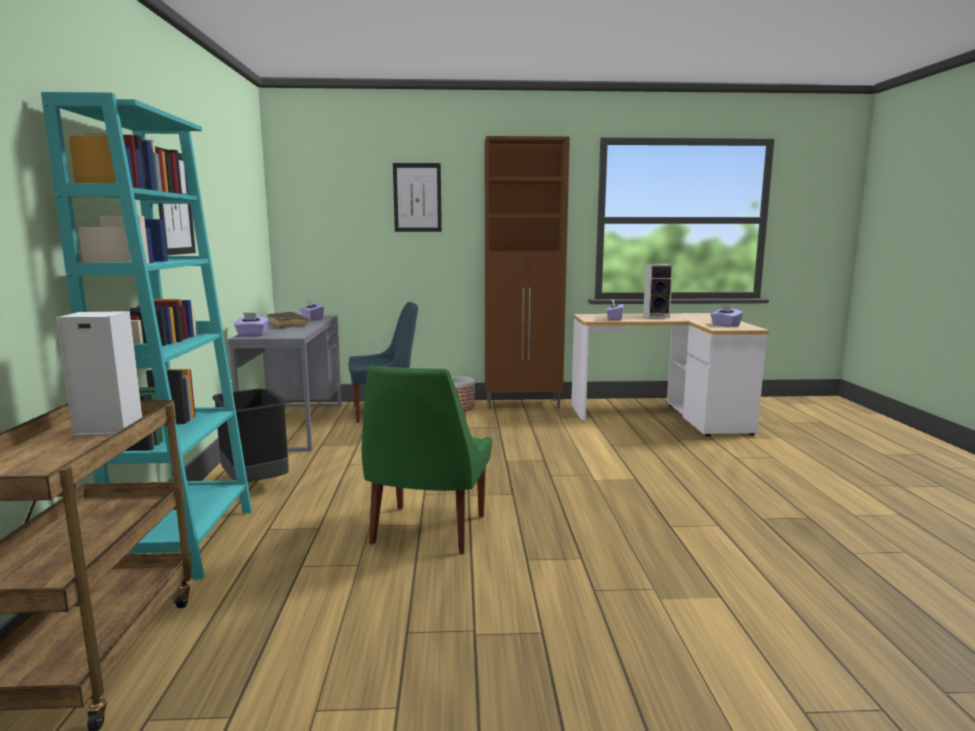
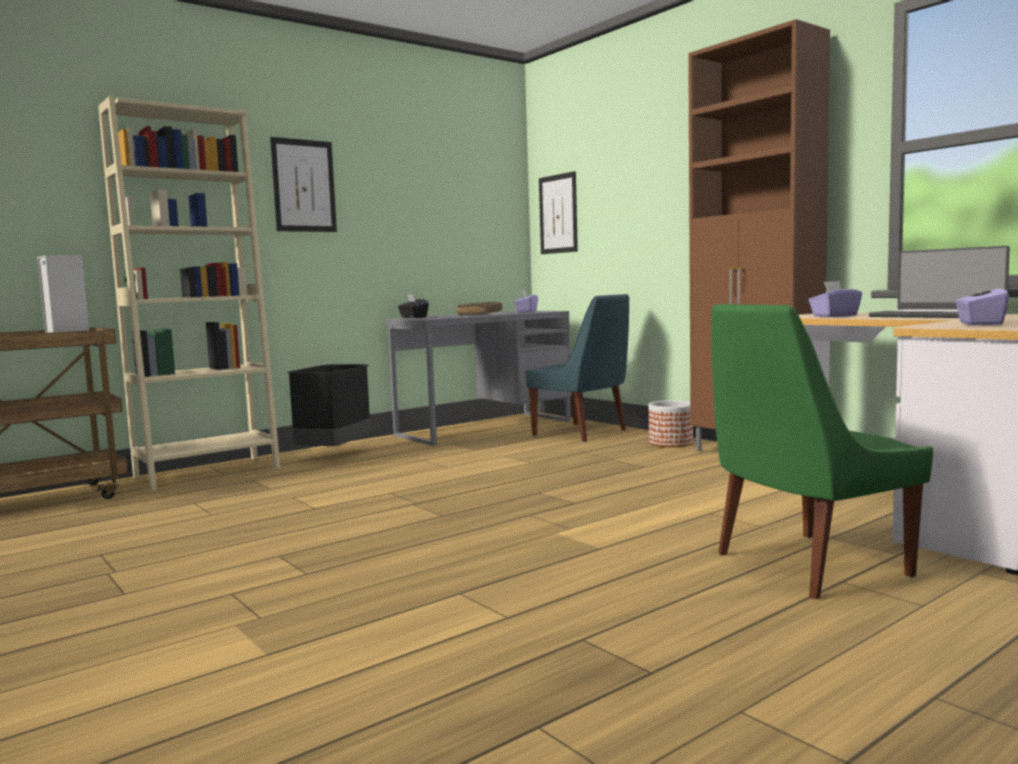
camera: 55 degrees right, 5 degrees down
(188, 542) = (207, 473): turquoise bookcase -> beige bookcase
(252, 335) = (413, 317): purple tissue box -> black tissue box
(417, 197) = (651, 157): picture -> picture (558, 214)
(427, 532) = (302, 514): green chair -> green chair (805, 566)
(657, 316) = (936, 315): speaker -> laptop

